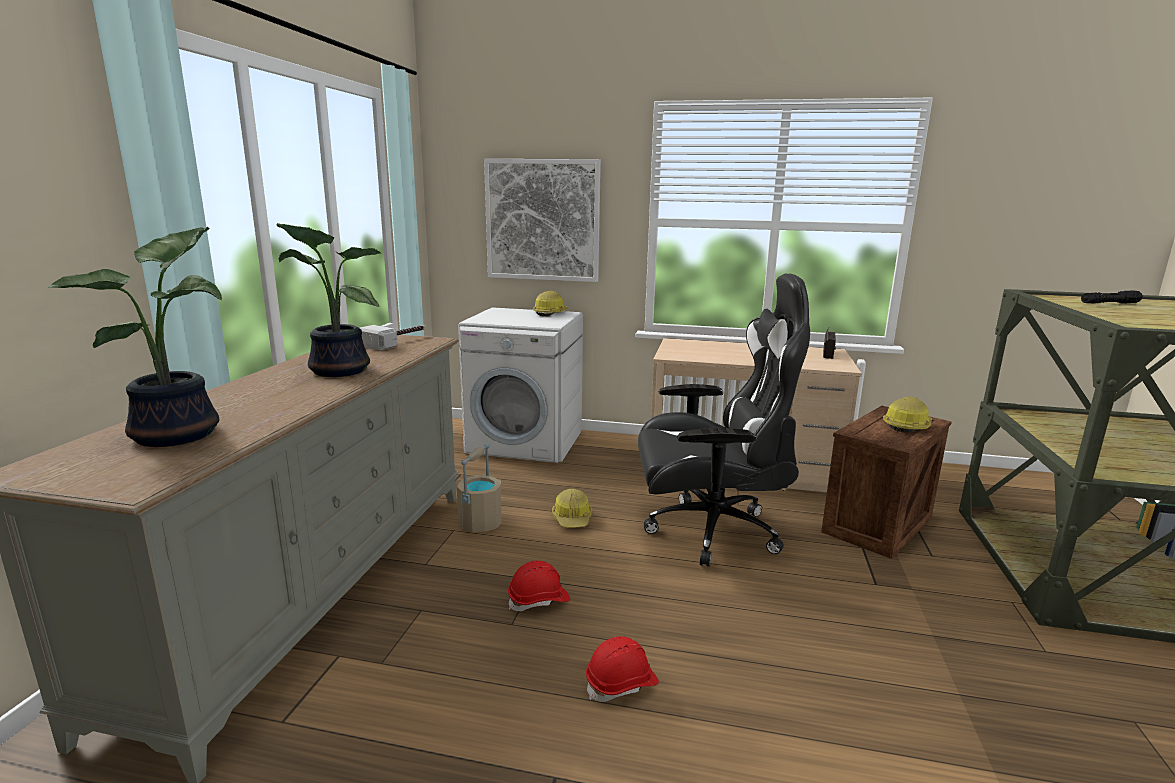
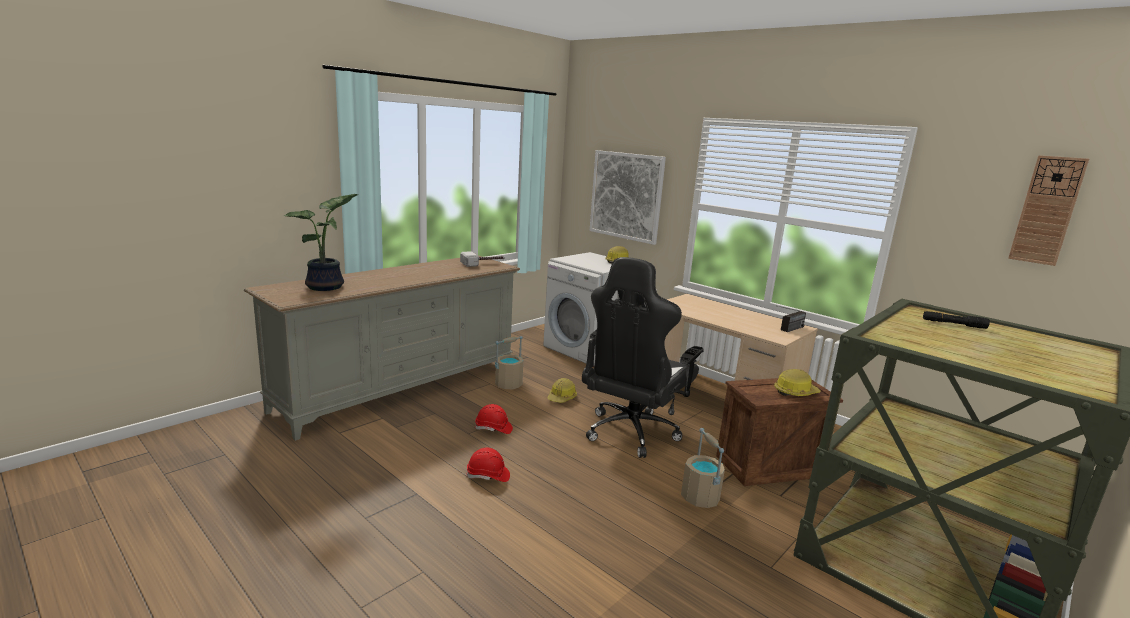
camera: 30 degrees right, 0 degrees up
(335, 371) = (427, 273): potted plant -> none
(704, 532) = (633, 430): black office chair -> black office chair turned 90 degrees clockwise
(878, 593) = (700, 498): none -> beige bucket
(1069, 179) = (1047, 210): none -> wall clock

